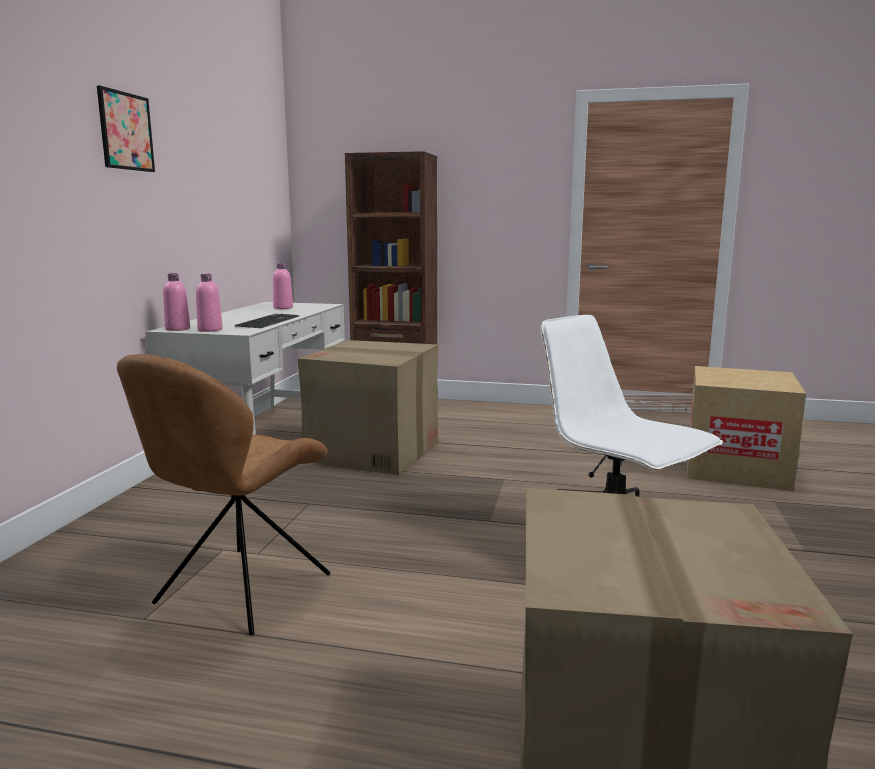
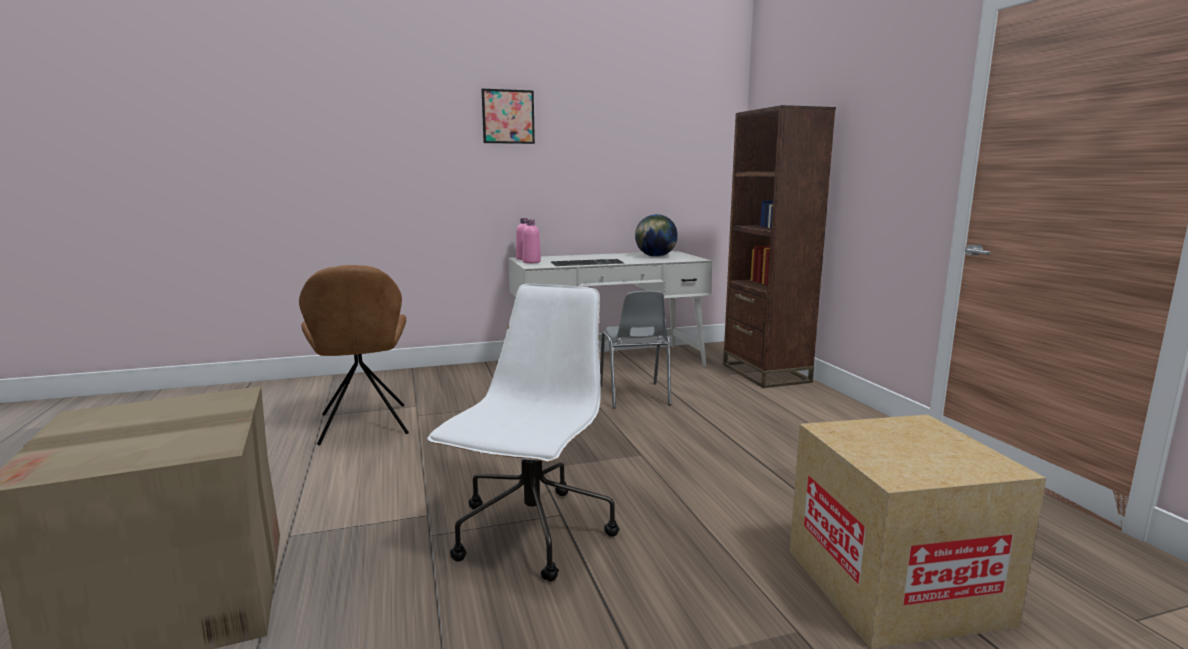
camera: 60 degrees right, 0 degrees up
(239, 592) = (363, 426): brown chair -> brown chair turned 105 degrees counterclockwise
(283, 308) = (655, 256): pink bottle -> globe
(374, 451) = (634, 396): cardboard box -> grey chair

